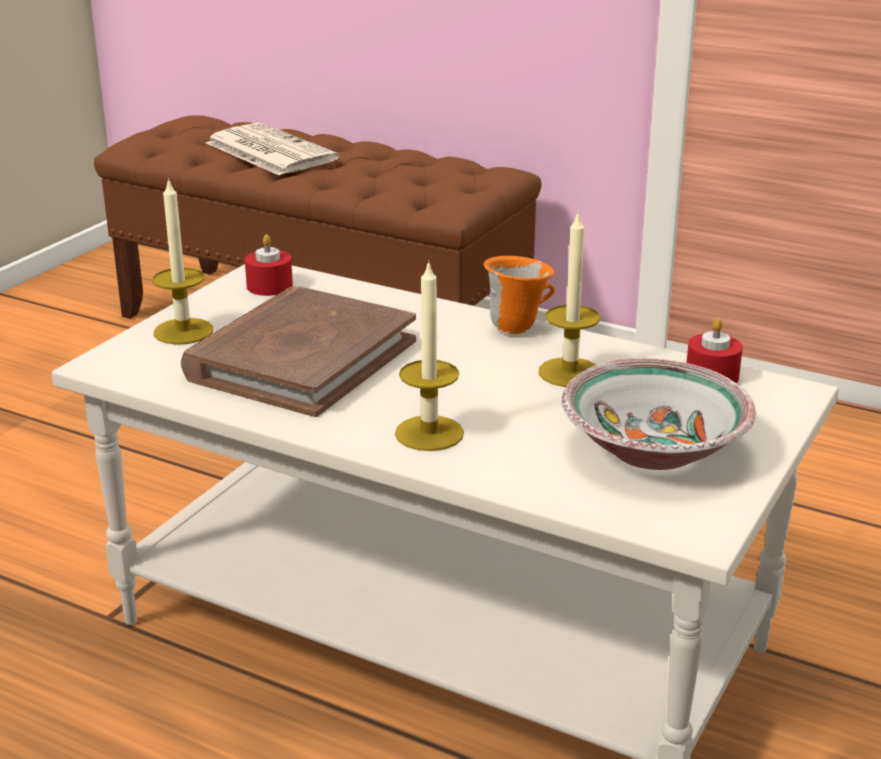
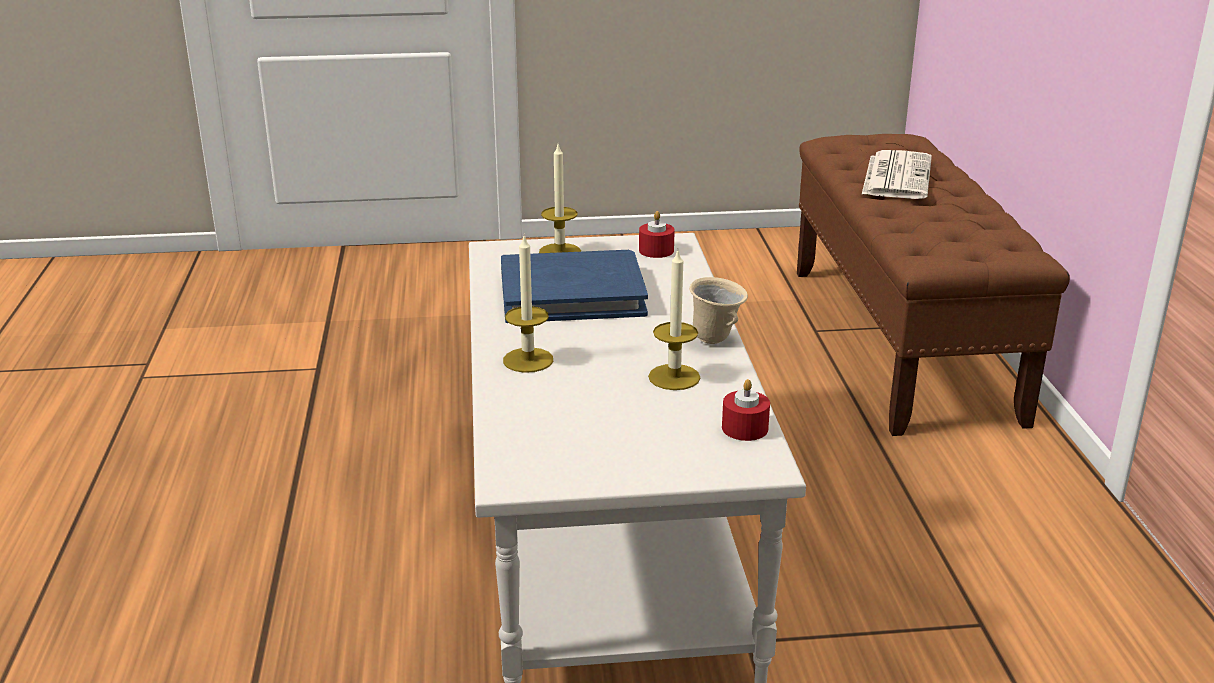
camera: 55 degrees right, 0 degrees up
(302, 359) = (572, 294): brown book -> blue book
(517, 328) = (716, 340): orange mug -> beige mug
(652, 447) = (602, 435): bowl -> none

